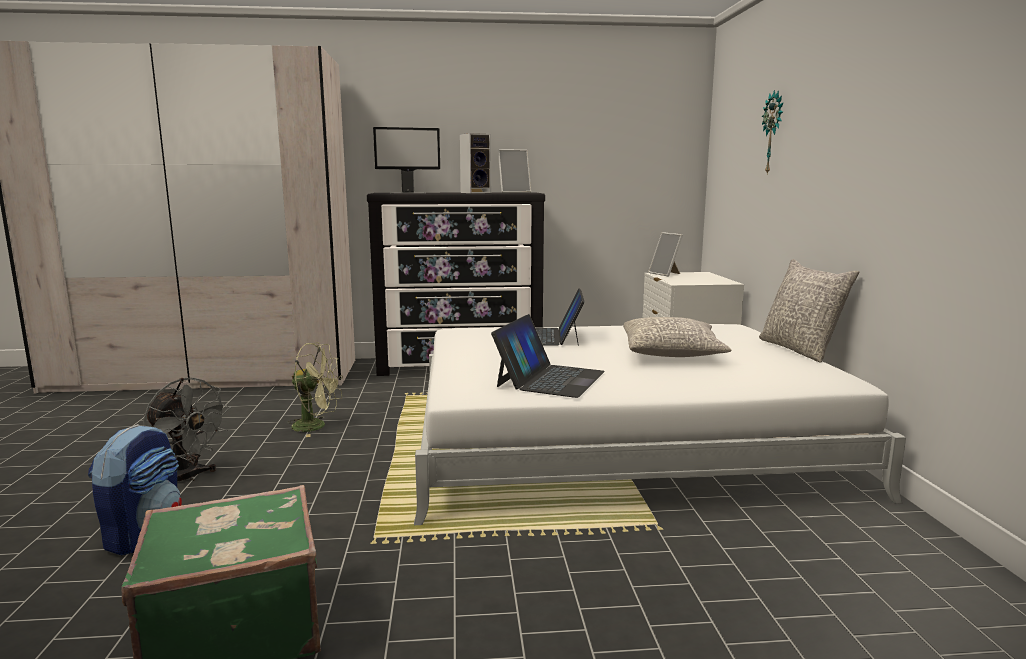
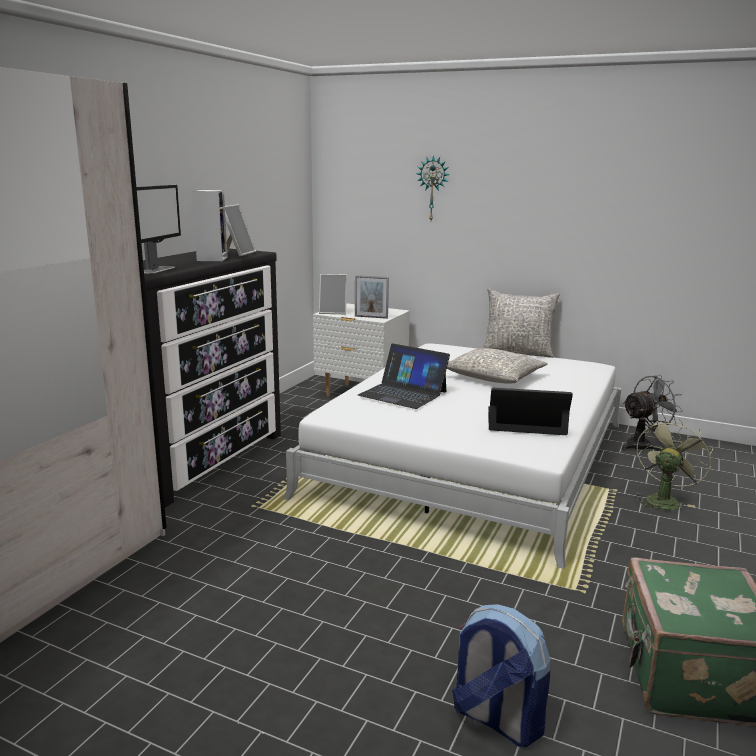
camera: 60 degrees left, 5 degrees up
(187, 478) = (366, 679): grey fan -> grey fan (643, 445)
(316, 426) = (291, 574): green fan -> green fan (663, 500)
(550, 379) = (525, 421): laptop -> laptop turned 45 degrees counterclockwise
(679, 281) = (371, 317): none -> picture frame

